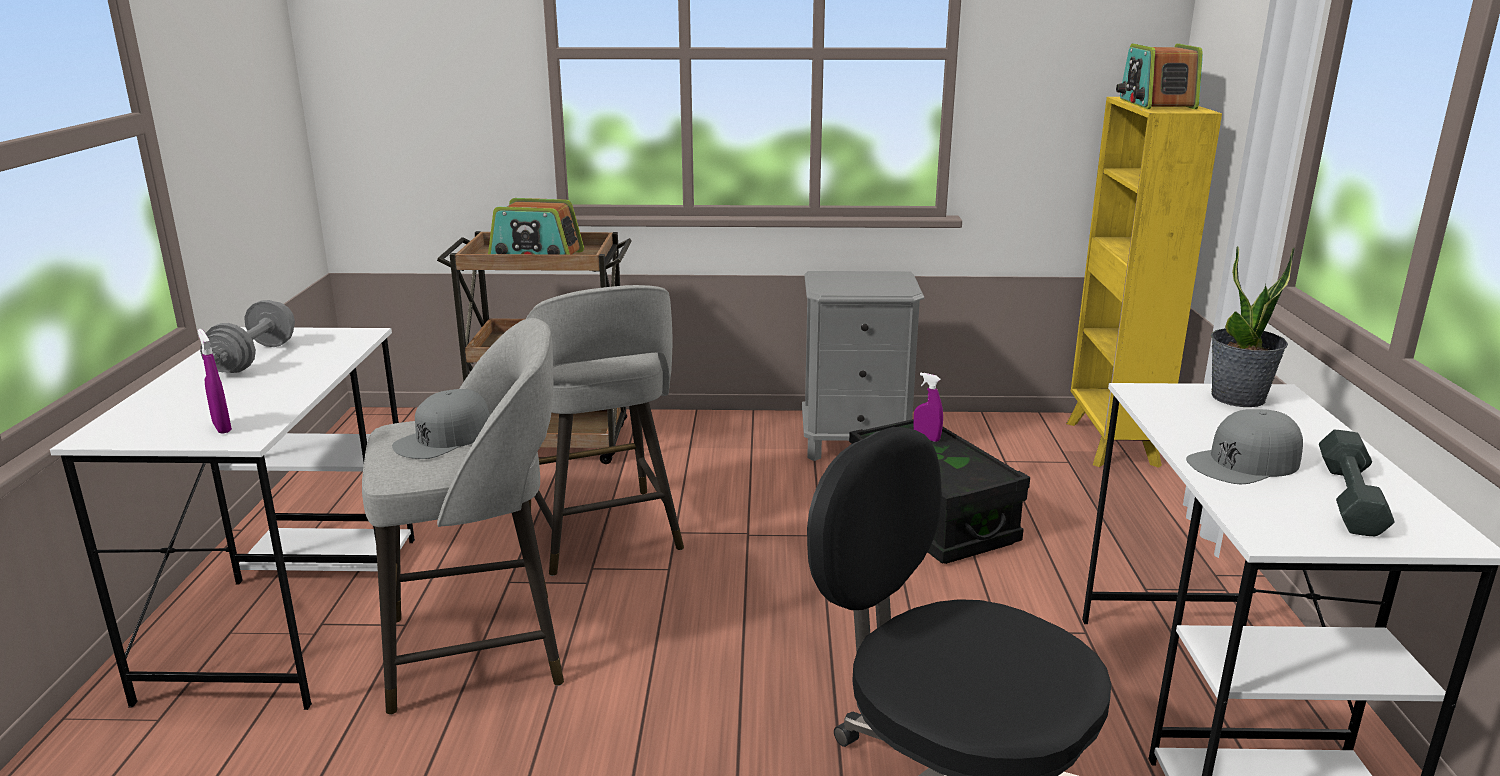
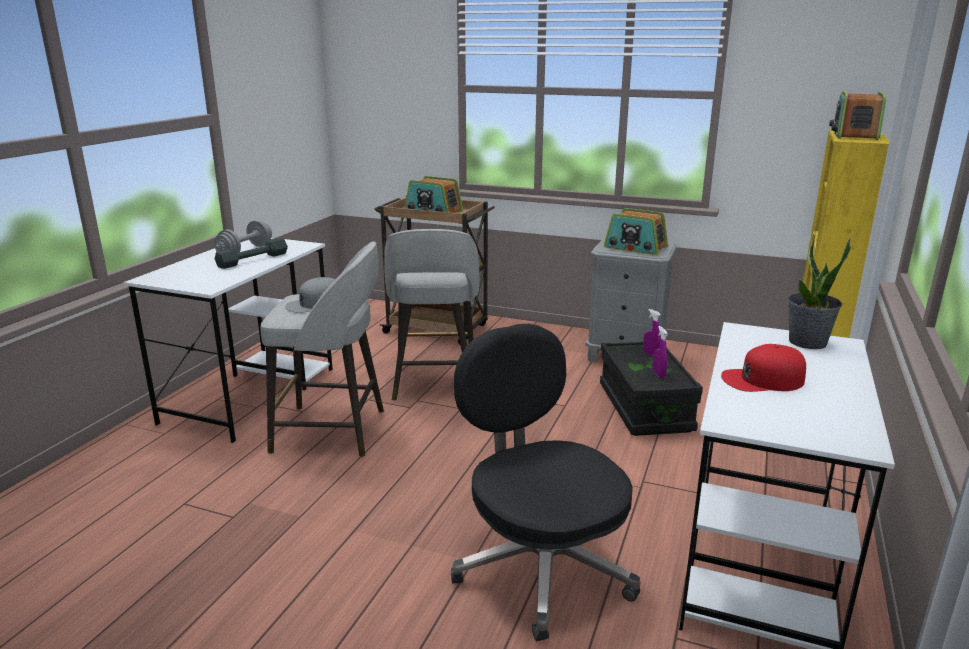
camera: 20 degrees right, 0 degrees up
(222, 427) = (202, 282): purple spray bottle -> purple spray bottle (658, 374)
(866, 283) = (635, 247): none -> radio
(1244, 462) = (763, 379): grey cap -> red cap
(1350, 497) = (816, 410): grey dumbbell -> grey dumbbell (253, 260)

